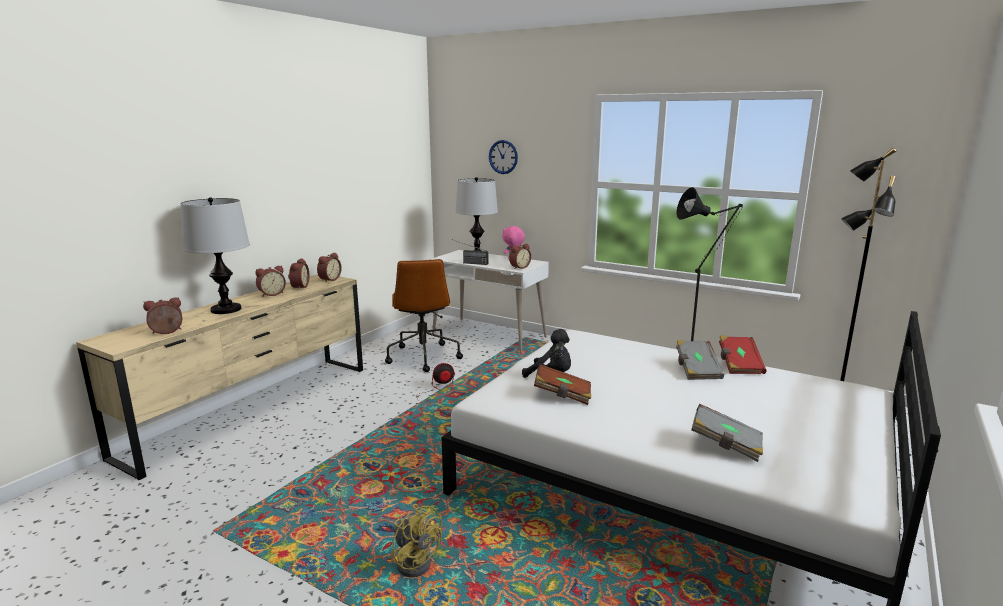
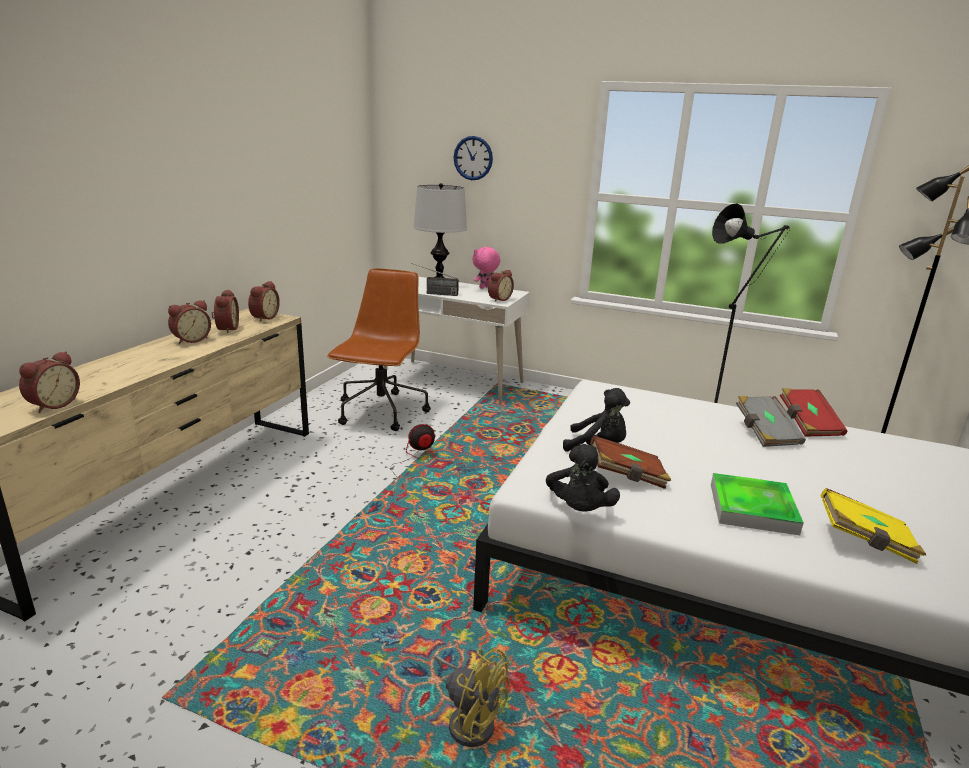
camera: 10 degrees left, 5 degrees up
(167, 332) = (53, 404): alarm clock -> alarm clock turned 150 degrees clockwise
(226, 309) = (133, 365): table lamp -> none
(423, 356) = (381, 412): brown office chair -> brown office chair turned 150 degrees counterclockwise
(512, 415) = (579, 509): none -> black plush toy
(649, 420) = (752, 508): none -> tray
(726, 445) = (865, 541): grey book -> yellow book

